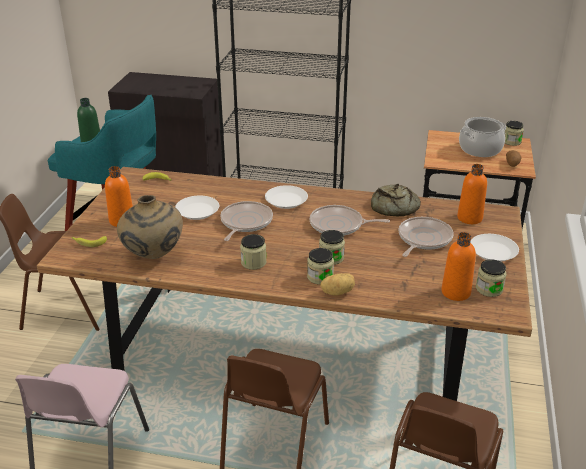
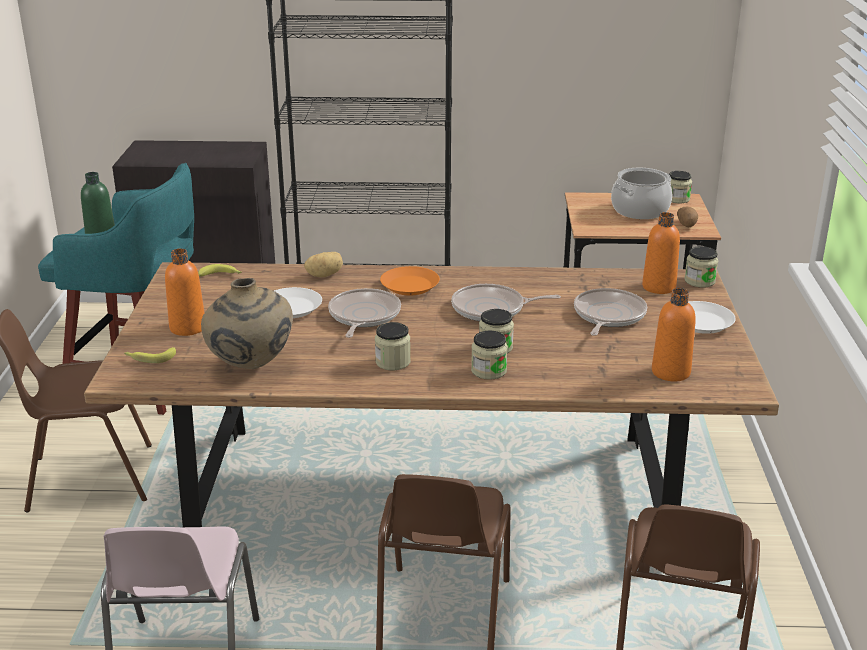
camera: 10 degrees left, 5 degrees down
(286, 200) = (409, 286): white plate -> orange plate
(337, 292) = (518, 386): potato -> potato (324, 275)
(393, 207) = (556, 283): bread -> none
(489, 289) = (711, 365): jar -> jar (699, 281)

